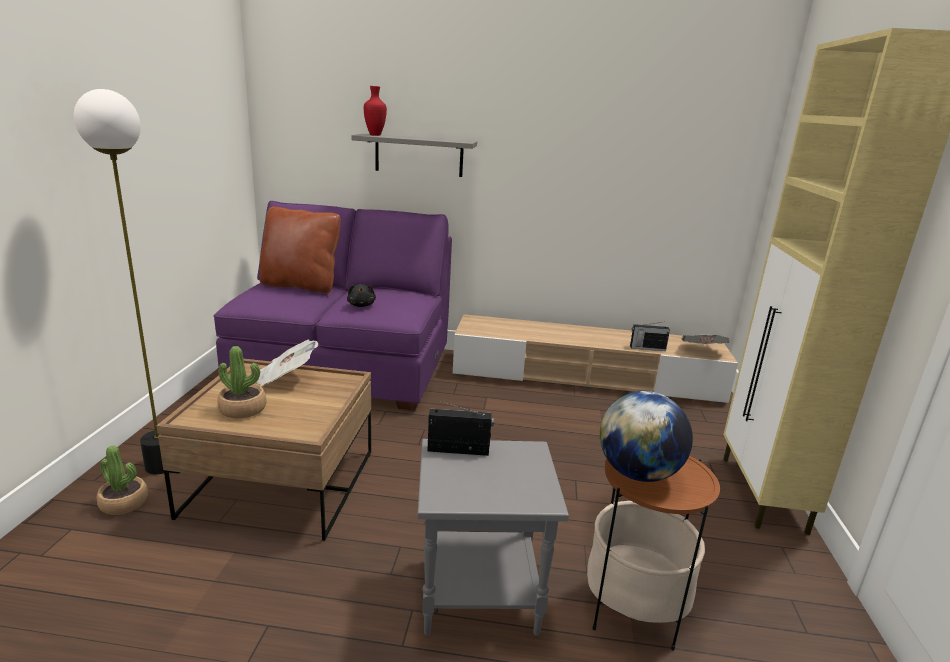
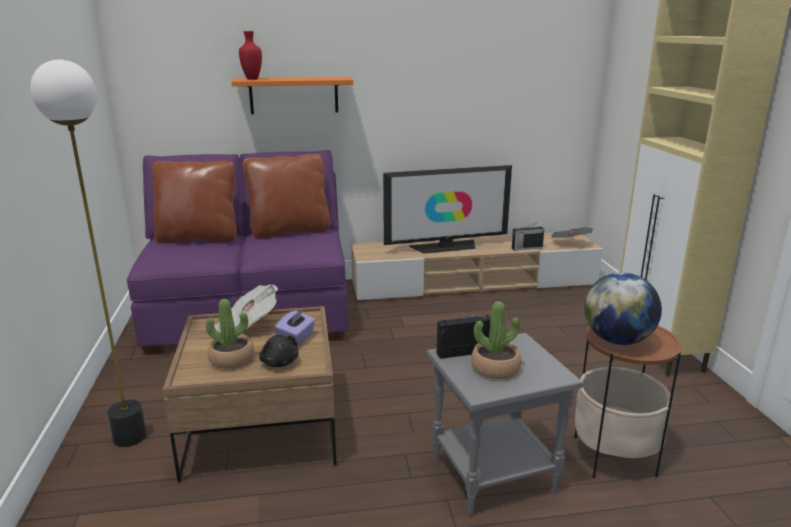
camera: 15 degrees left, 0 degrees up
(124, 503) = (116, 479): potted plant -> potted plant (495, 368)
(319, 400) = (296, 339): none -> purple tissue box
(361, 305) = (276, 247): black plush toy -> black plush toy (279, 362)
(389, 291) = (290, 230): none -> brown pillow
(419, 155) = (294, 95): grey shelf -> orange shelf
(558, 333) = (446, 247): none -> television

